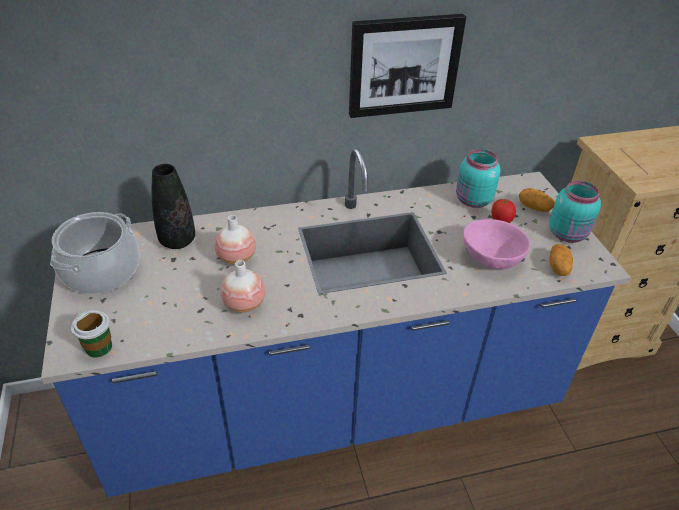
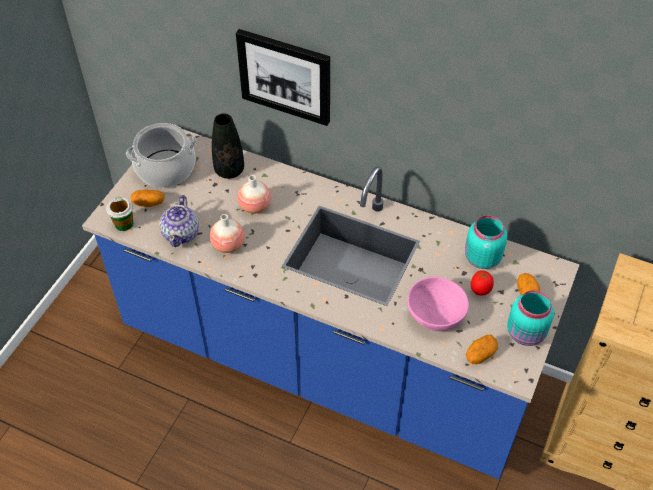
camera: 40 degrees right, 10 degrees up
(111, 312) = (149, 203): none -> potato
(180, 320) = (181, 233): none -> teapot
(403, 65) = (442, 117): picture -> picture (285, 76)

